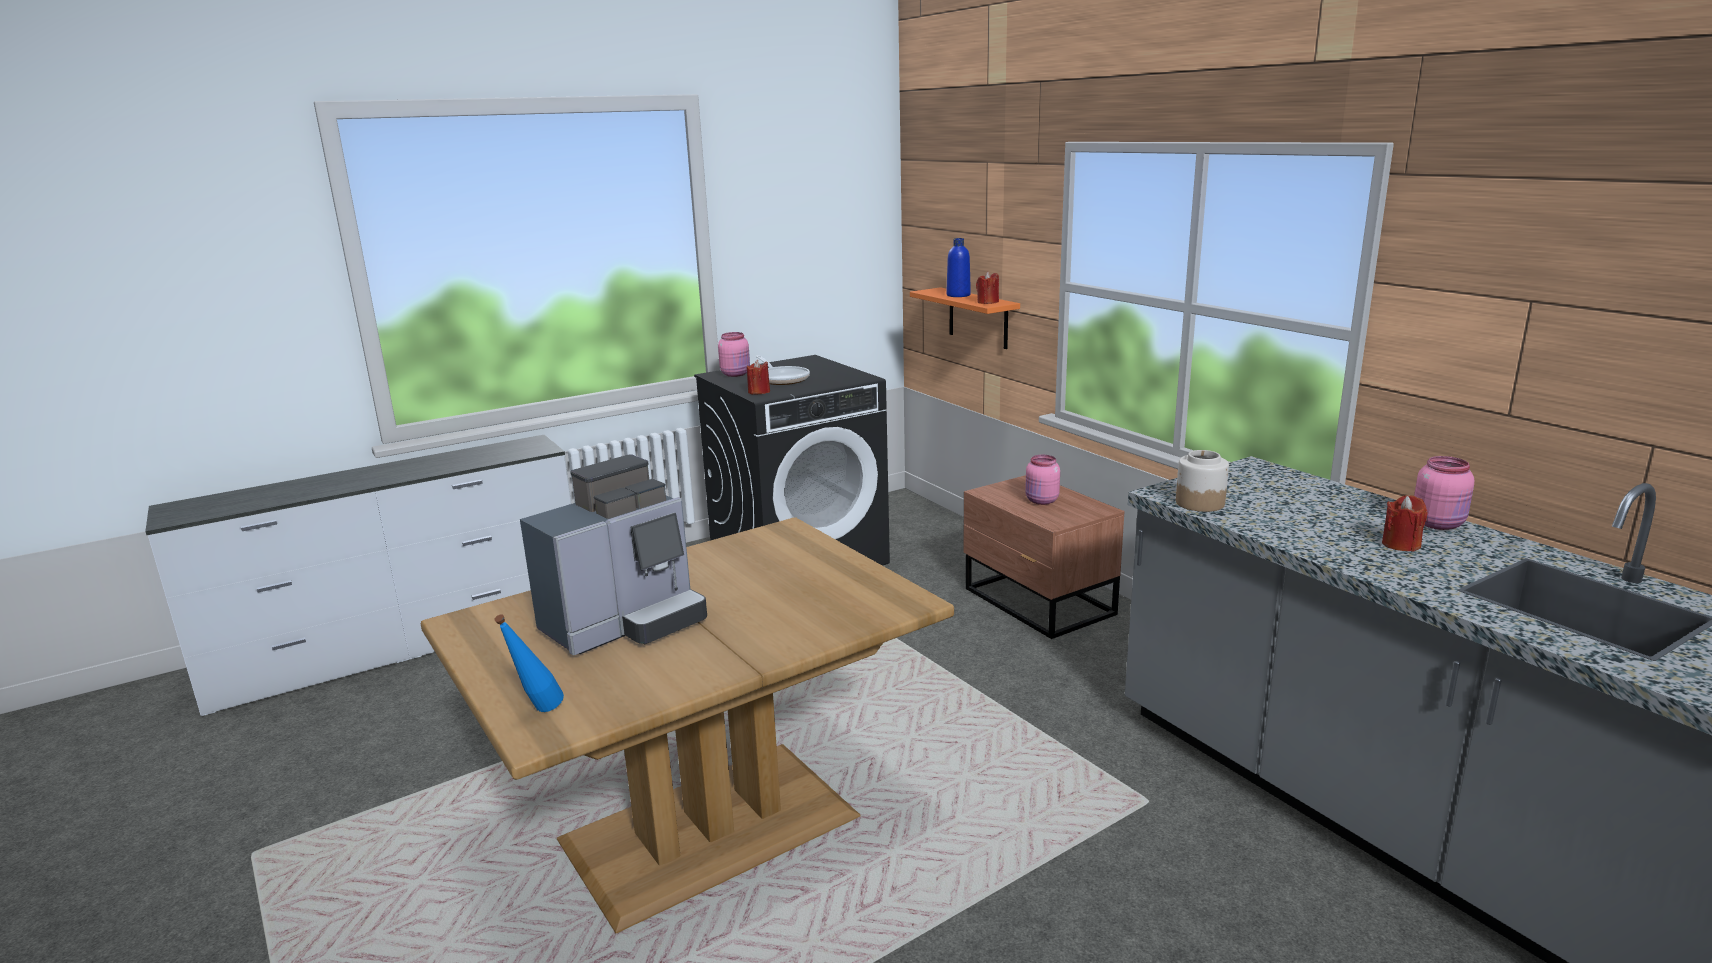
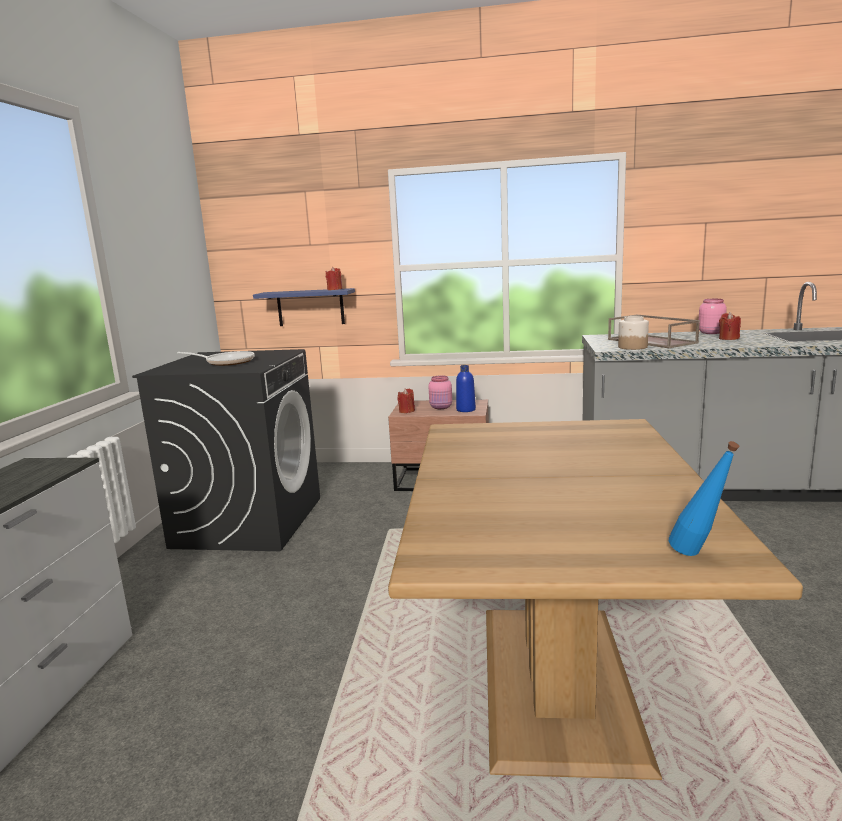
camera: 50 degrees left, 5 degrees down
(626, 623) = (547, 497): coffee machine -> none
(736, 374) = (175, 368): pink jar -> none
(759, 392) = (238, 369): red candle -> red candle (407, 411)
(958, 295) = (298, 291): blue bottle -> blue bottle (466, 410)
(978, 318) = (310, 307): orange shelf -> blue shelf
(1274, 504) = (652, 341): none -> brown tray

